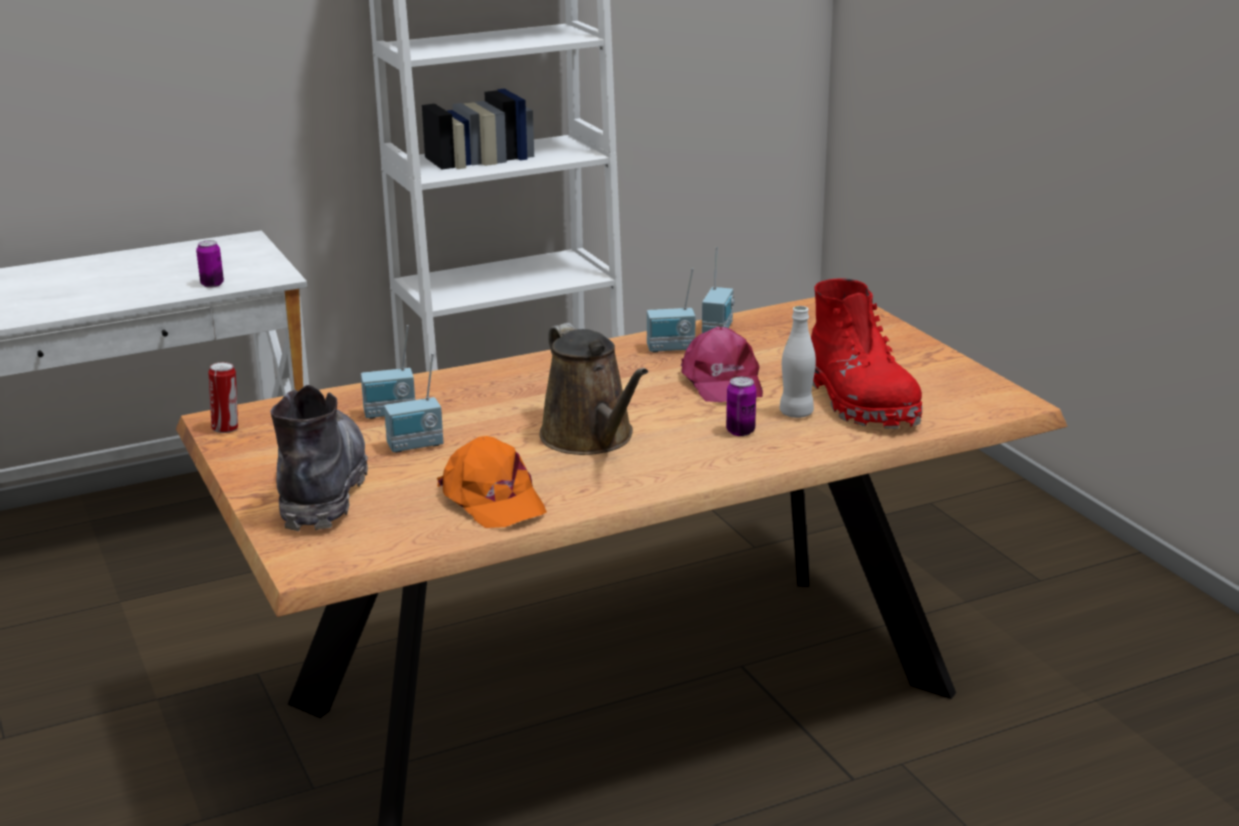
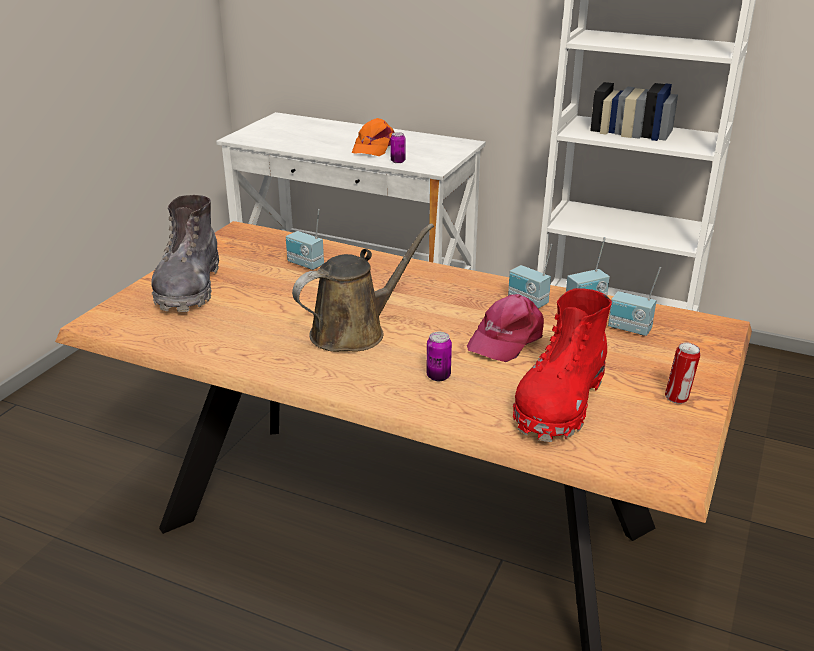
camera: 50 degrees right, 5 degrees up
(227, 428) = (231, 236): can -> can (678, 398)
(322, 489) = (189, 287): grey boot -> grey boot turned 135 degrees clockwise
(416, 446) = (273, 288): radio -> radio (629, 329)
(492, 499) = (232, 337): orange cap -> orange cap (373, 147)
(591, 438) = (354, 332): brown watering can -> brown watering can turned 150 degrees counterclockwise
(796, 413) = (500, 385): white bottle -> none

